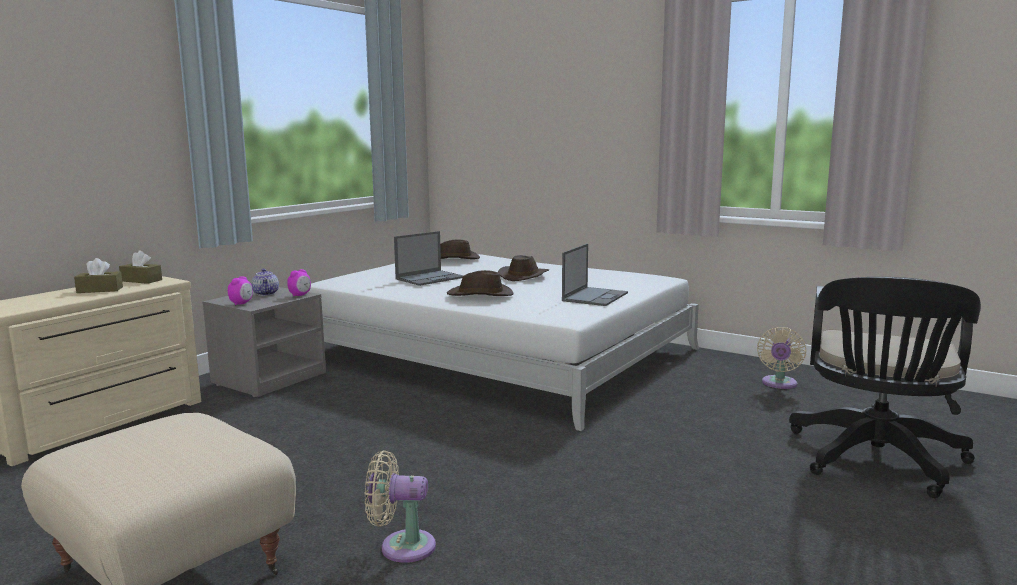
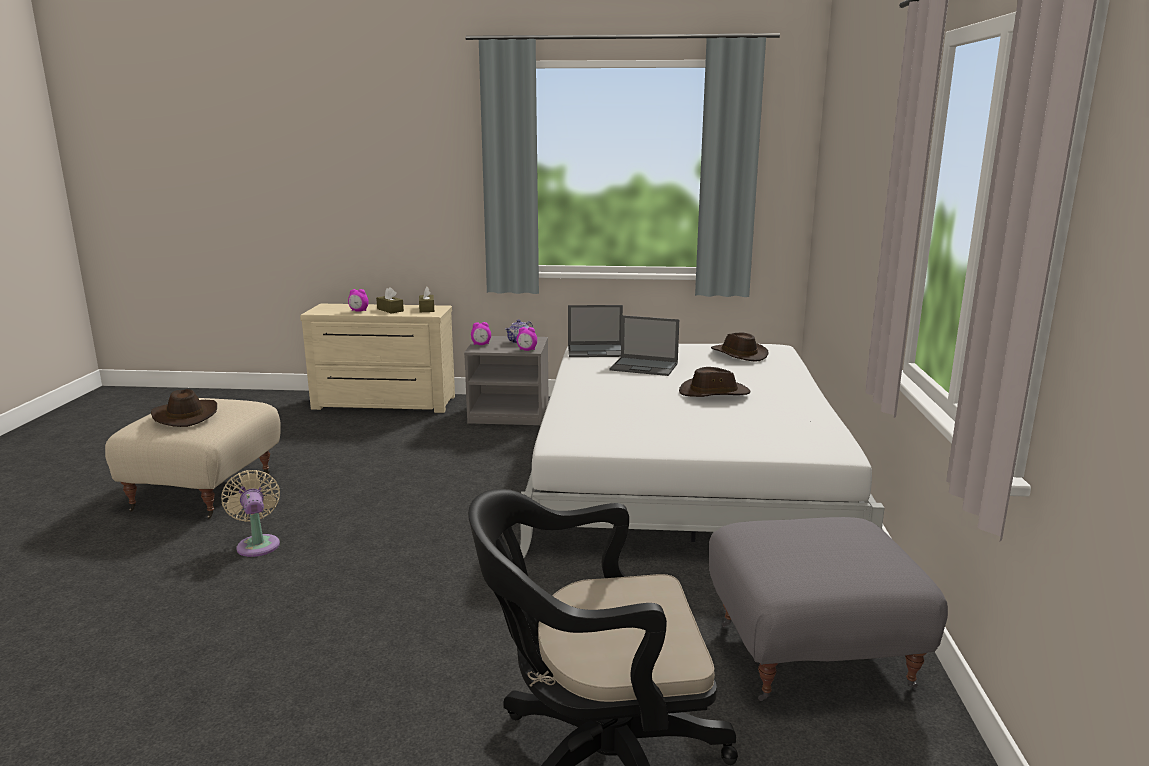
camera: 60 degrees right, 5 degrees up
(62, 299) = (359, 311): none -> alarm clock
(480, 295) = (604, 395): brown hat -> brown hat (185, 416)
(595, 297) = (674, 437): laptop -> laptop (596, 351)
(779, 384) = (813, 654): beige fan -> grey ottoman

